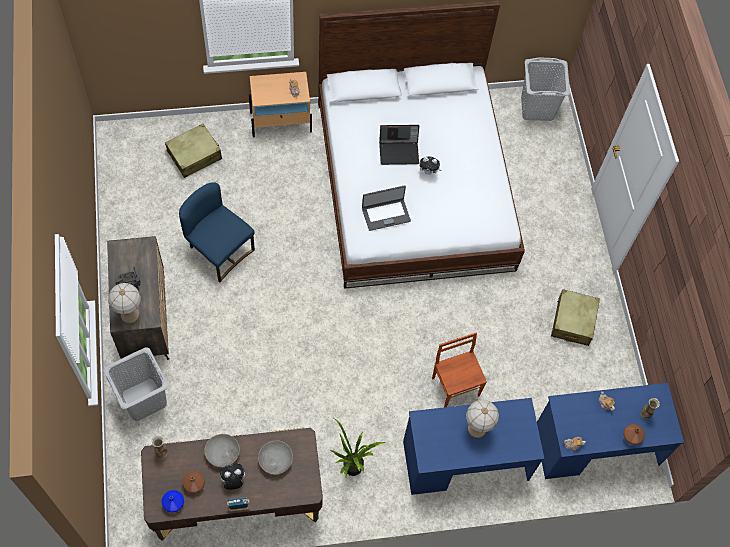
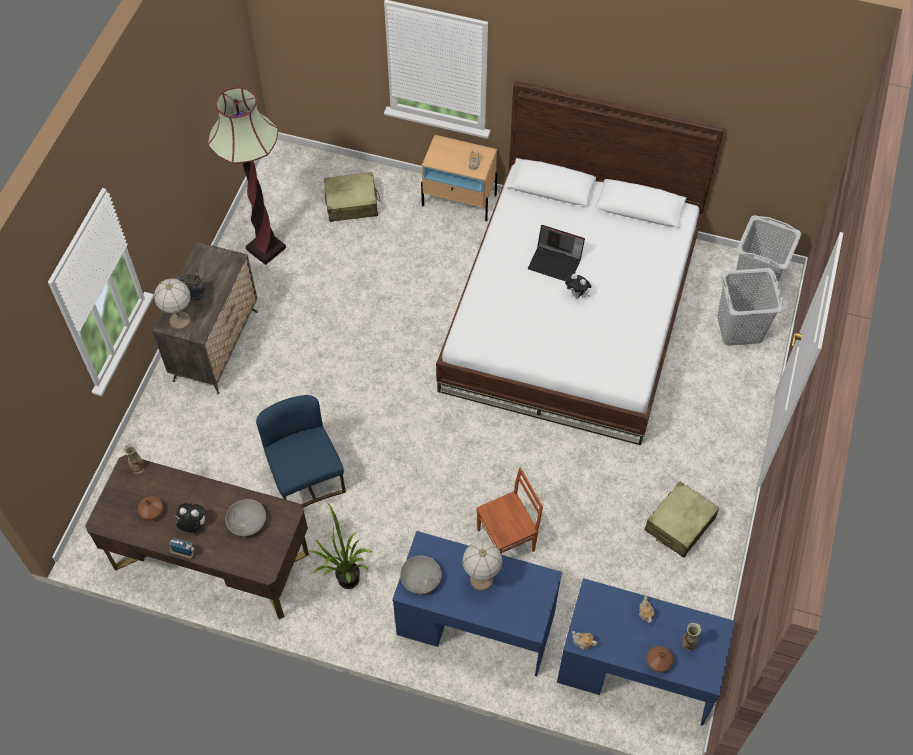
camera: 30 degrees right, 5 degrees down
(142, 220) = (266, 249): none -> floor lamp
(143, 399) = (172, 423): grey laundry basket -> grey laundry basket (739, 328)
(173, 504) = (121, 522): blue vase -> none
(219, 251) = (327, 306): blue chair -> blue chair (306, 478)
(223, 453) = (198, 493): grey bowl -> grey bowl (421, 579)
(386, 214) = (505, 321): laptop -> none
(456, 386) = (507, 540): brown chair -> brown chair turned 60 degrees clockwise

